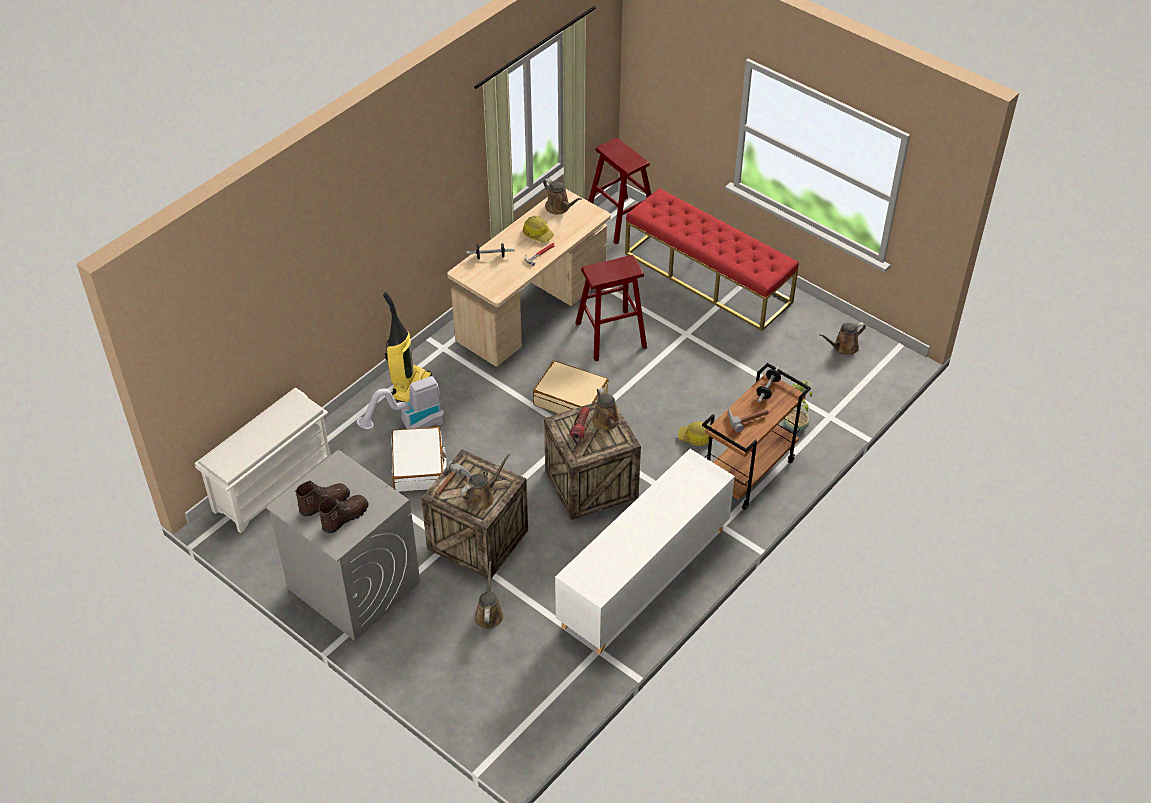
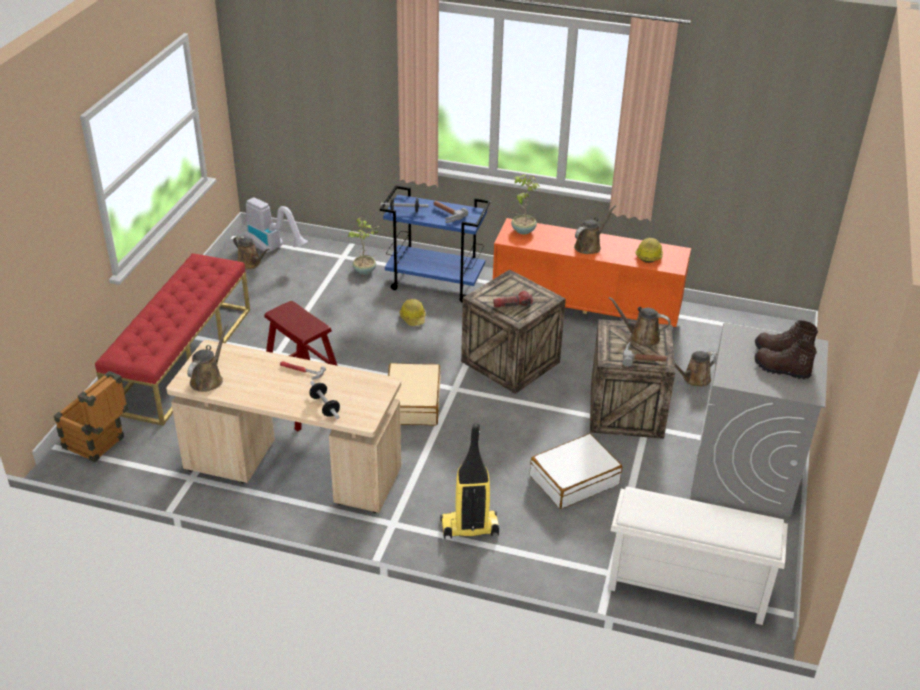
camera: 115 degrees left, 10 degrees down
(408, 425) = (526, 508): vacuum cleaner -> vacuum cleaner (274, 249)
(538, 233) = (265, 382): hard hat -> hard hat (649, 255)
(607, 422) = (496, 292): brown watering can -> brown watering can (589, 246)
(620, 220) = (98, 445): red stool -> crate
(644, 578) = (586, 309): white cabinet -> orange cabinet
(702, 479) = (522, 230): none -> potted plant
(748, 473) = (436, 283): brown cart -> blue cart

